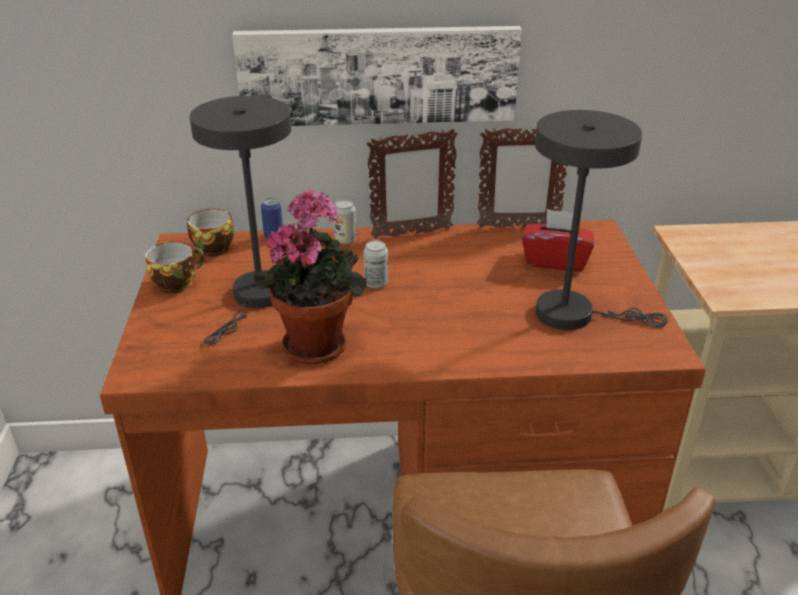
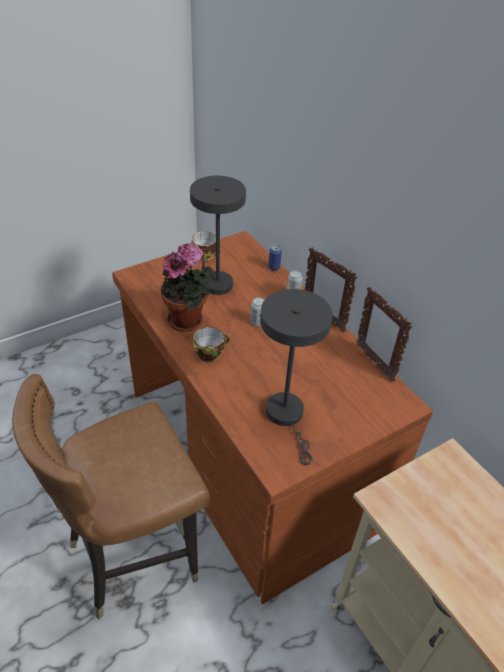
camera: 60 degrees right, 10 degrees up
(213, 247) = (246, 252): cup -> cup (210, 353)
(378, 75) = (341, 214): picture -> none
(555, 261) = (345, 392): red tissue box -> none

